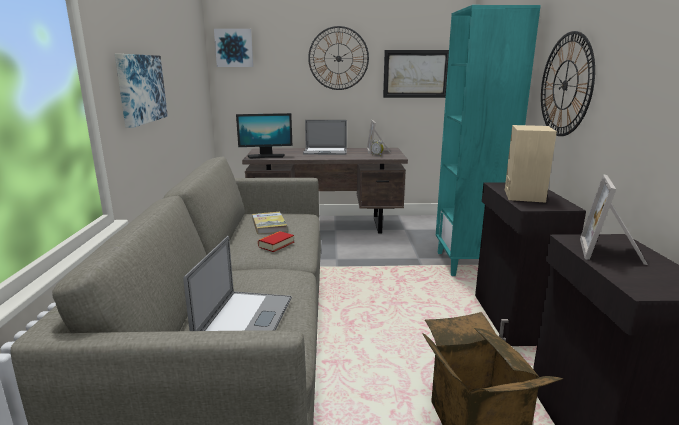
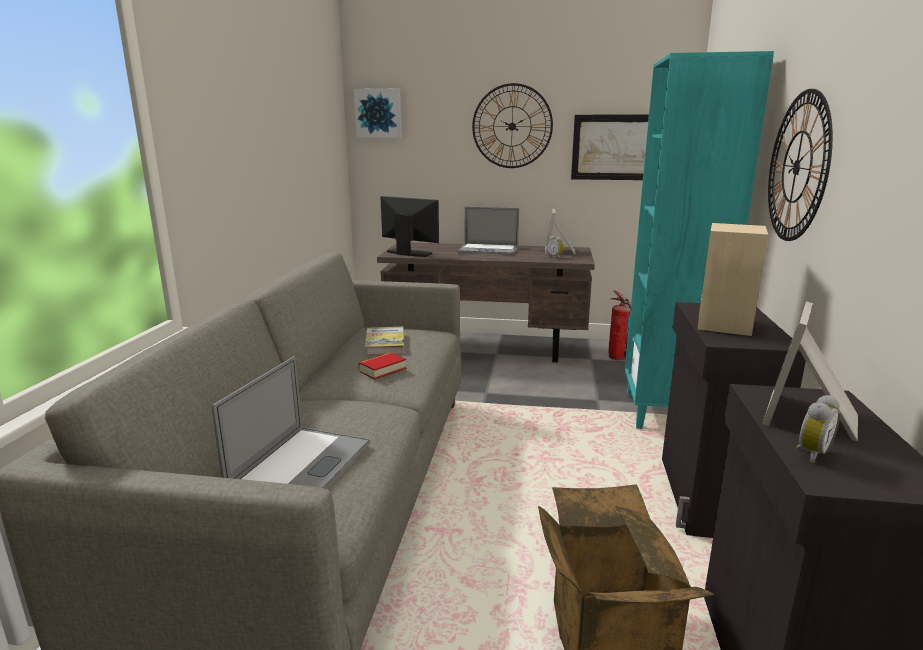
camera: 10 degrees right, 0 degrees up
(140, 89) = (234, 166): picture -> none
(266, 156) = (409, 253): monitor -> monitor turned 150 degrees counterclockwise
(423, 227) = (617, 357): none -> fire extinguisher
(624, 274) = (810, 453): none -> alarm clock

